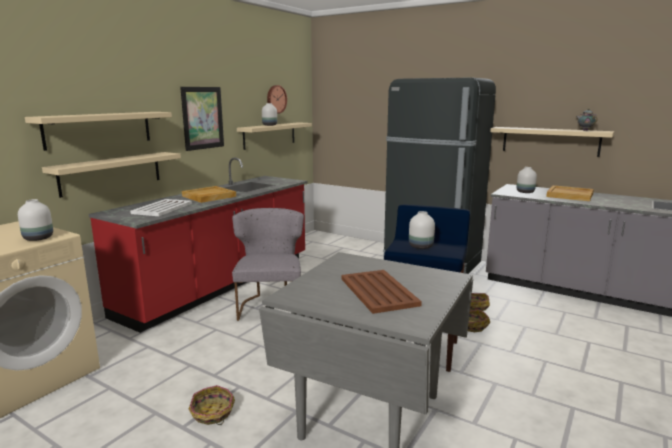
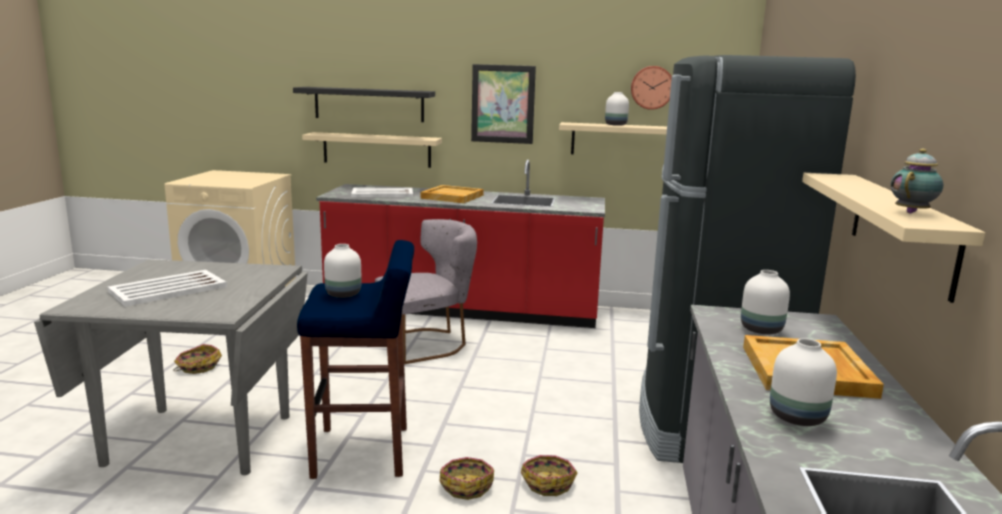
camera: 65 degrees right, 0 degrees up
(39, 238) = (237, 183): white vase -> white vase (799, 417)
(99, 129) = (369, 104): beige shelf -> black shelf
(378, 291) = (169, 289): brown tray -> white tray

